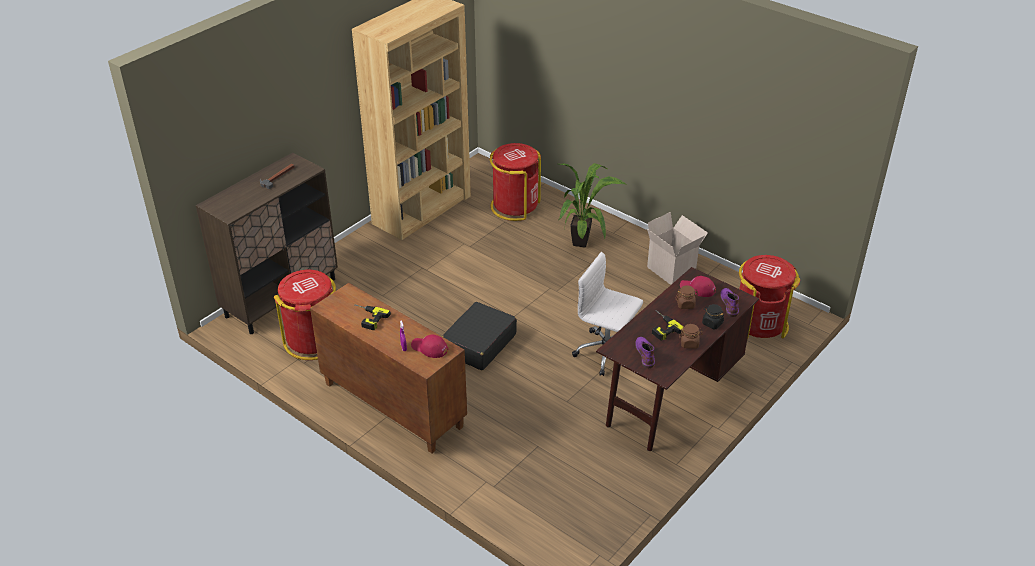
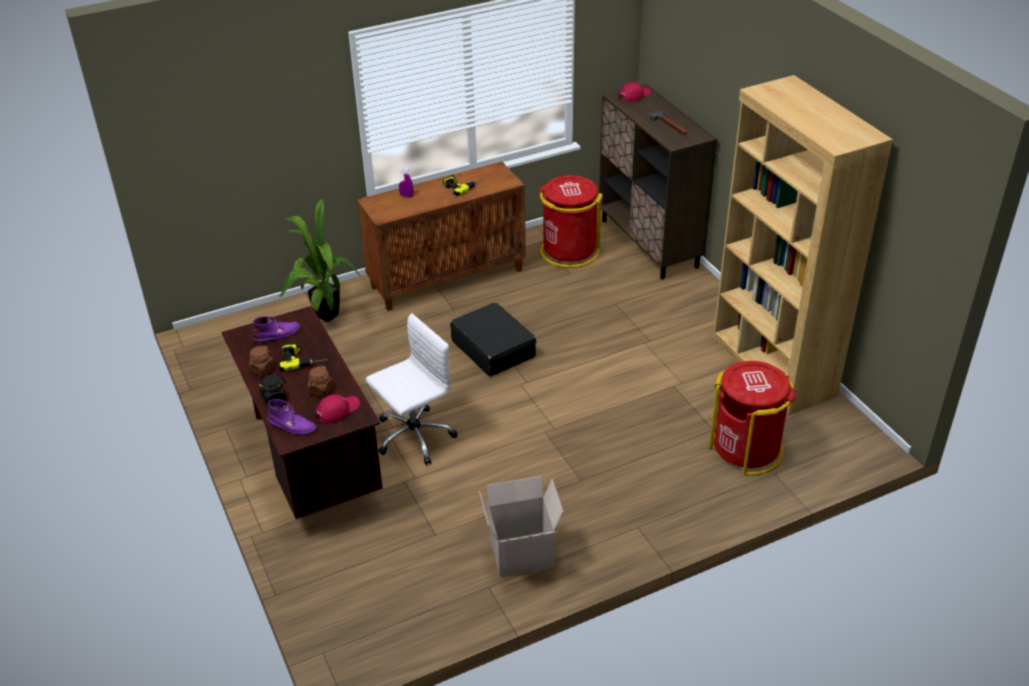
camera: 115 degrees right, 0 degrees up
(429, 348) = (393, 208): red cap -> red cap (634, 95)
(584, 243) = (627, 488): potted plant -> potted plant (324, 318)
(645, 353) = (277, 334): purple boot -> purple boot turned 45 degrees counterclockwise
(759, 324) = (360, 596): red trash can -> none

